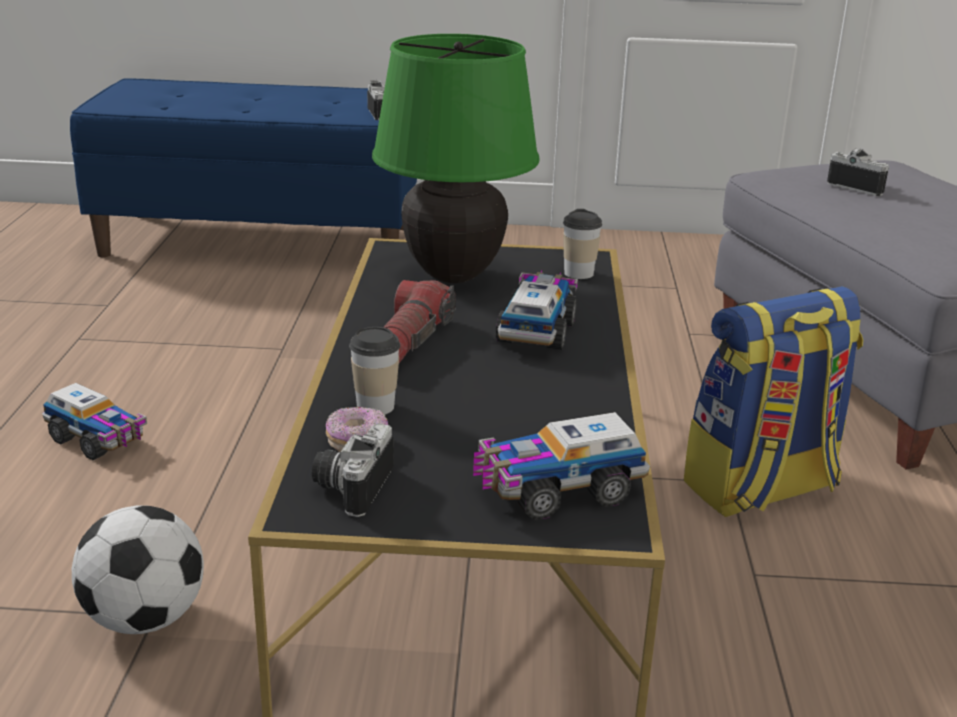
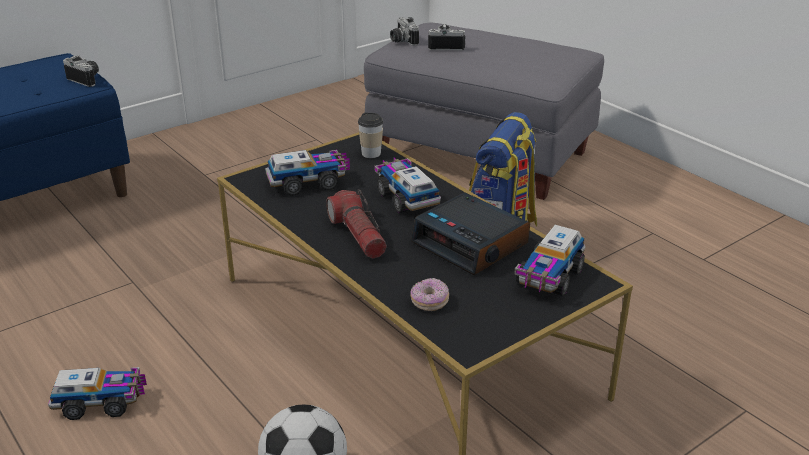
camera: 40 degrees left, 5 degrees up
(350, 487) = (466, 325): camera -> camera (401, 41)
(375, 407) = (404, 279): cup -> none
(453, 275) = (309, 183): green table lamp -> toy truck
(525, 408) = (471, 244): none -> alarm clock

